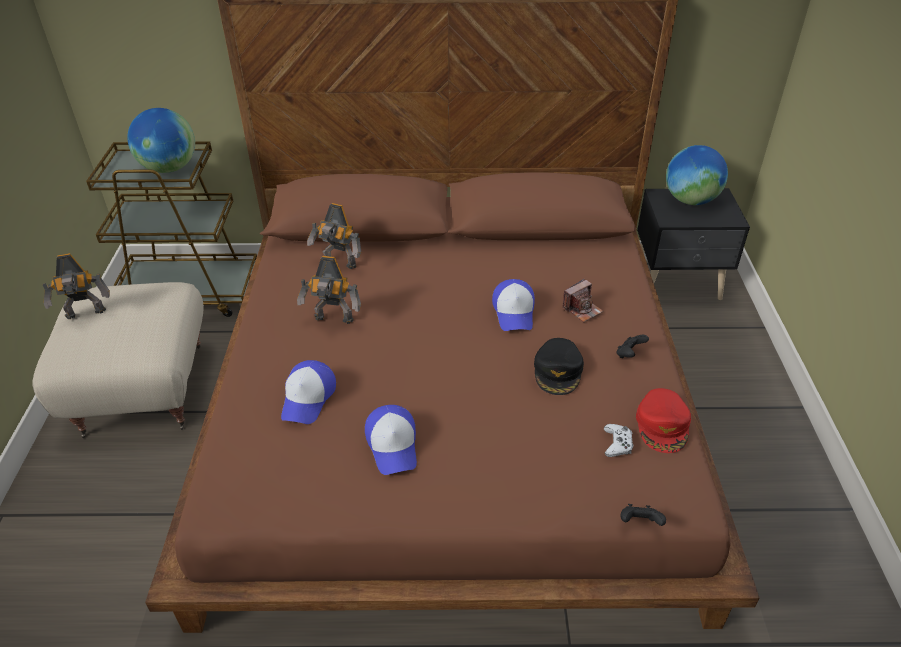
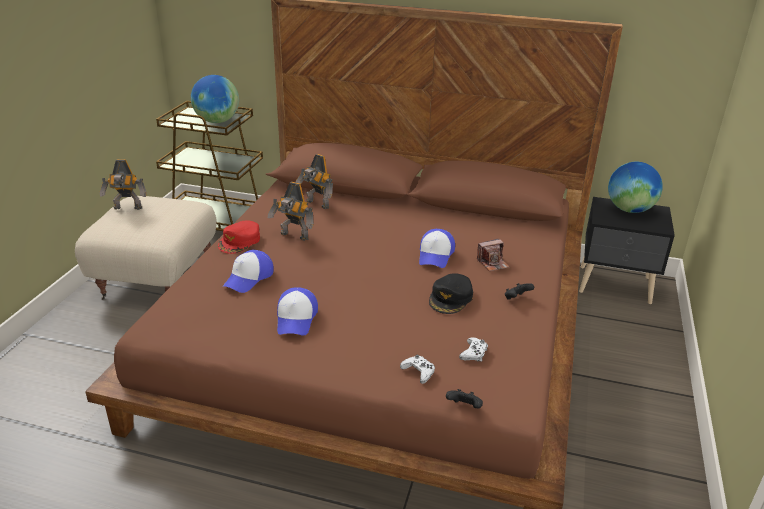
camera: 15 degrees right, 10 degrees down
(569, 486) = (418, 372): none -> white game controller
(663, 425) = (519, 349): red cap -> red cap (240, 241)

